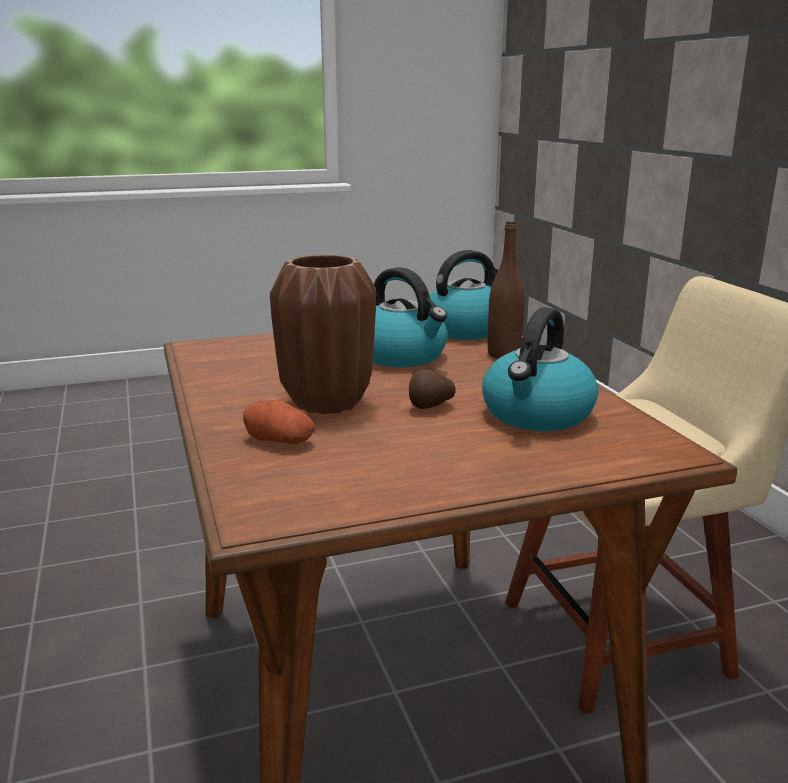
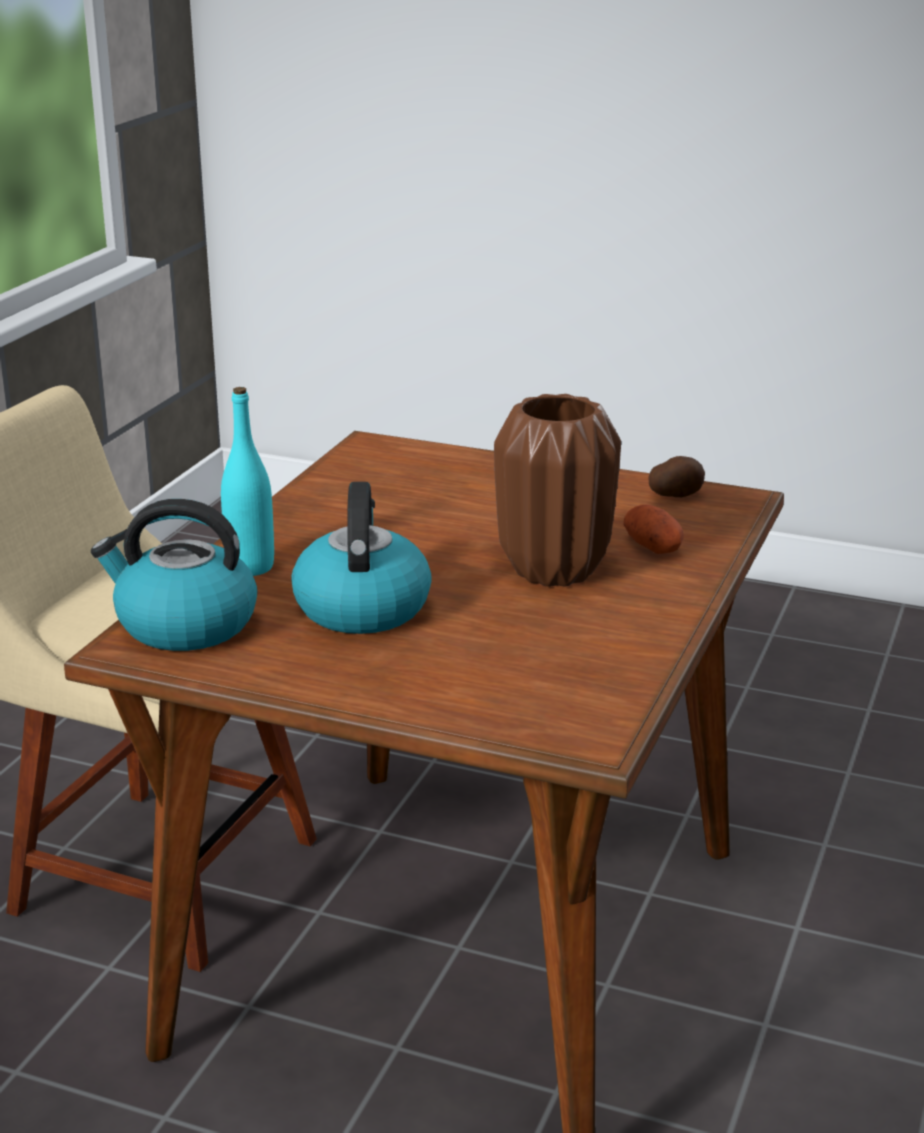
camera: 140 degrees left, 5 degrees up
(429, 406) = (465, 534): potato -> potato (675, 496)
(504, 354) = (250, 567): brown bottle -> turquoise bottle
(537, 415) = (394, 496): kettle -> none

